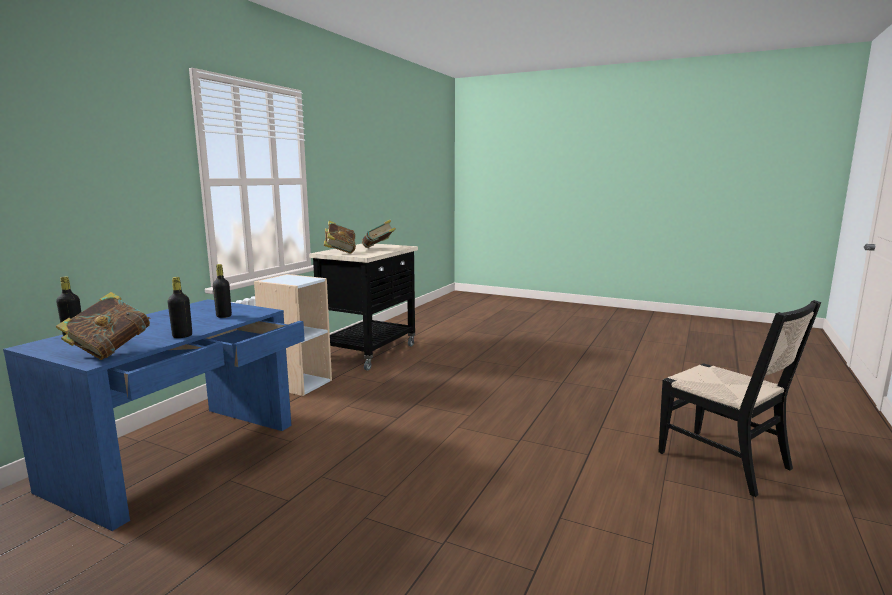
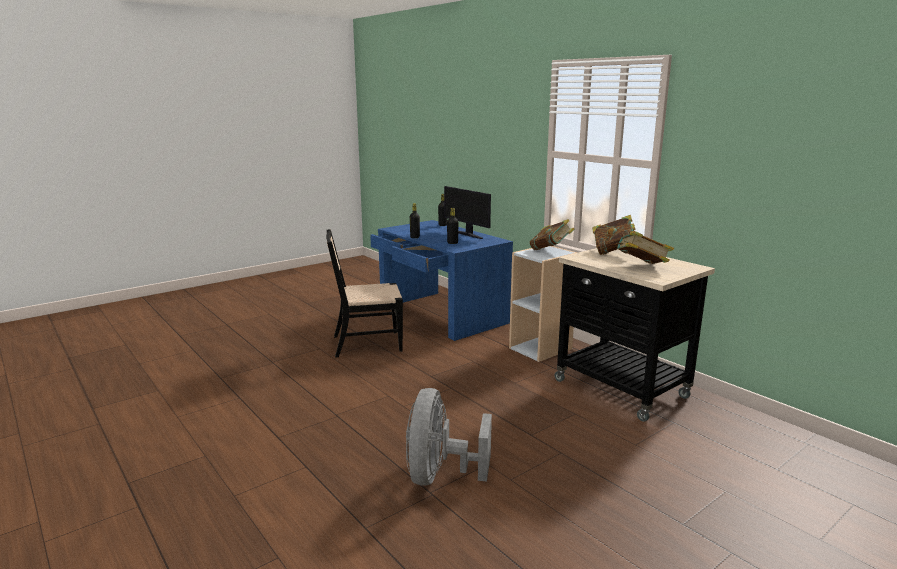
camera: 115 degrees right, 5 degrees up
(110, 351) = (404, 230): book -> book (550, 250)
(162, 316) = (467, 234): none -> monitor
(542, 383) = (440, 475): none -> grey fan
(723, 461) = (170, 505): chair -> chair (367, 344)

